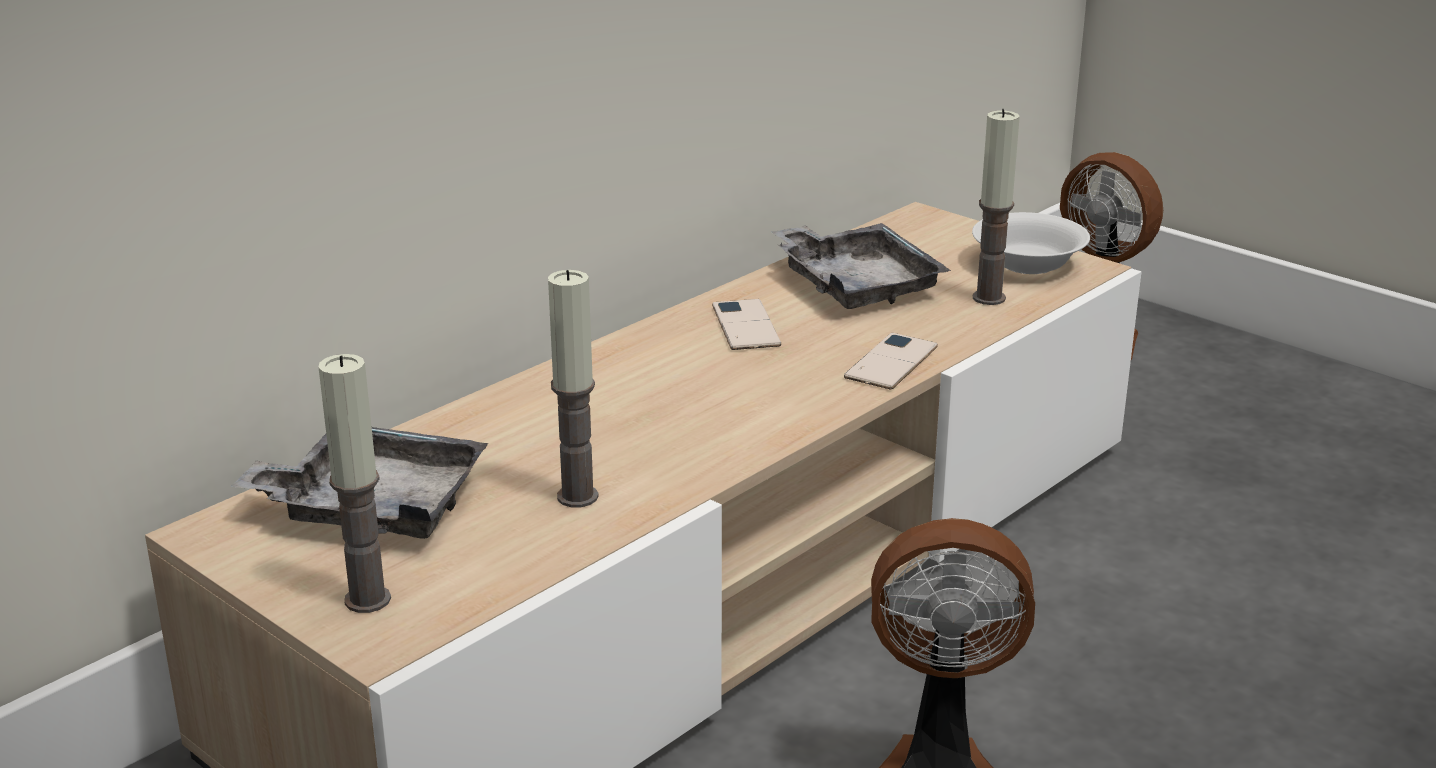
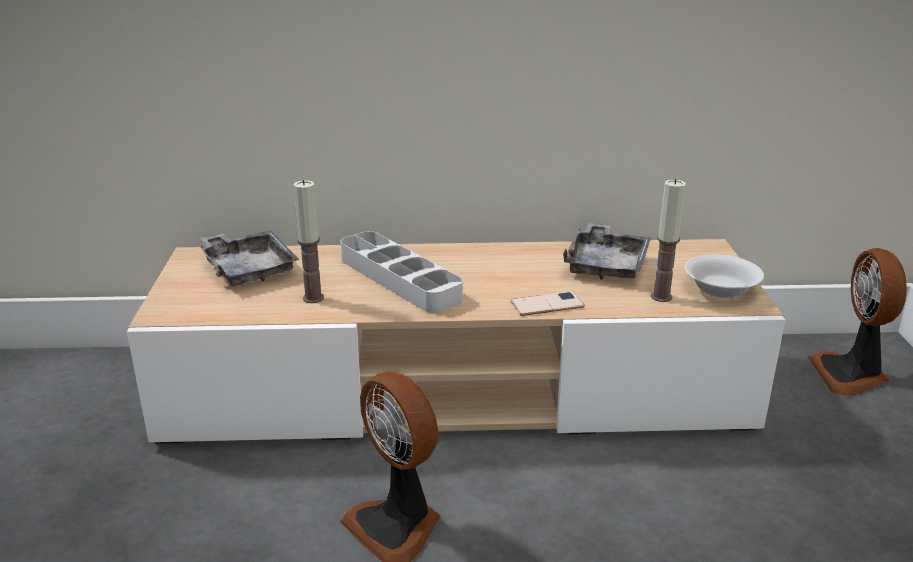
camera: 45 degrees right, 0 degrees up
(368, 599) = (183, 299): candle -> none
(641, 414) = (399, 279): none -> grey tray
(745, 326) = (516, 262): phone -> none

